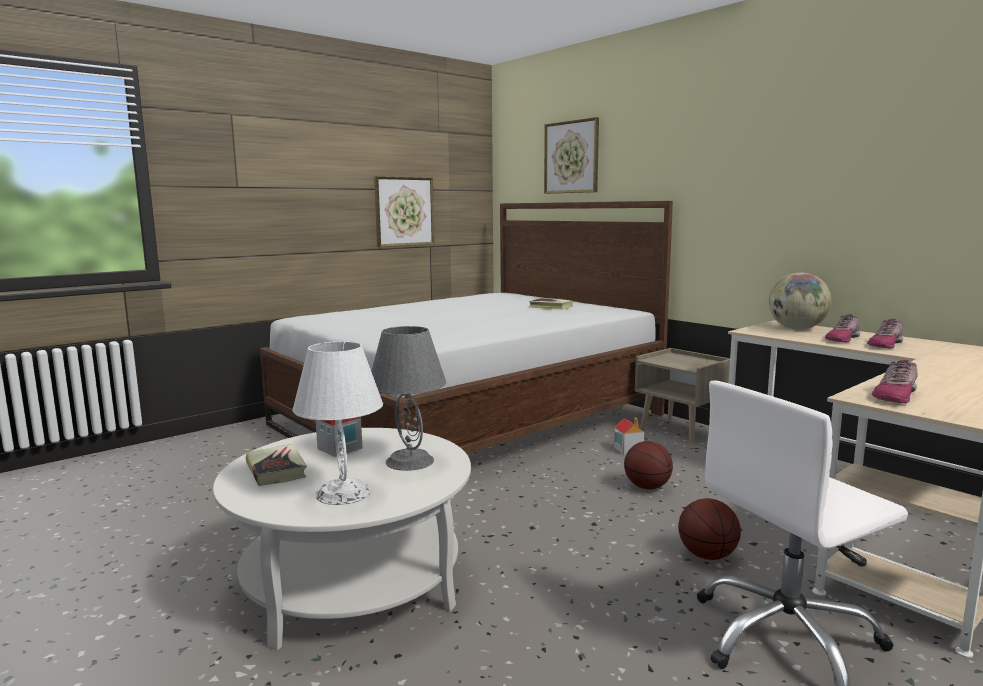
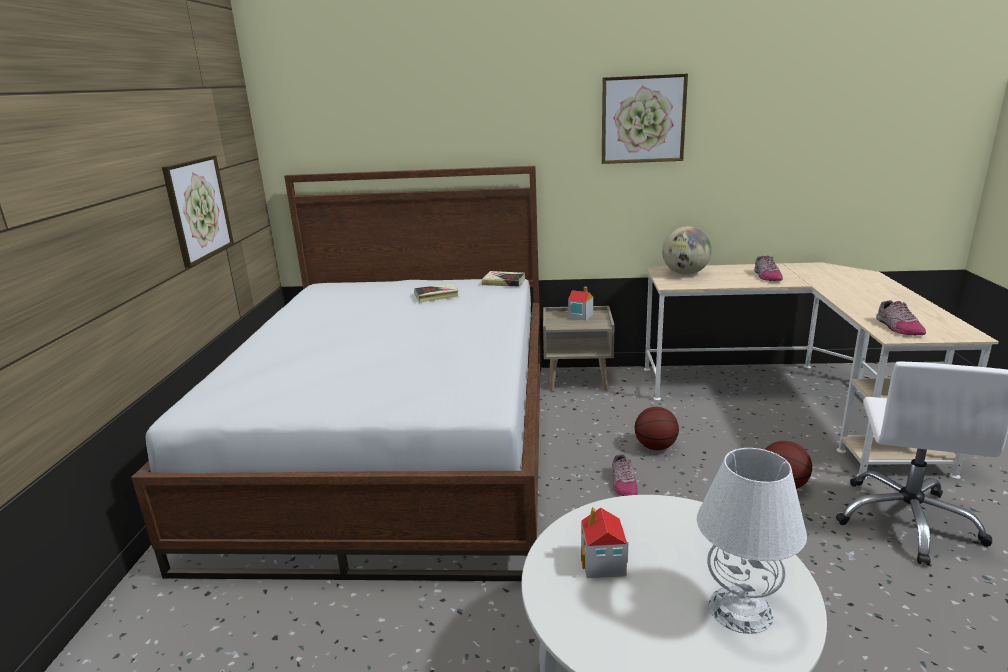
camera: 45 degrees left, 10 degrees up
(276, 470) = (627, 631): book -> book (503, 282)
(410, 461) = (688, 536): grey table lamp -> none
(571, 157) = (390, 118): picture -> picture (643, 119)
(628, 449) = (581, 417): toy house -> toy house (580, 316)
(842, 339) = (734, 277): shoe -> shoe (623, 483)

